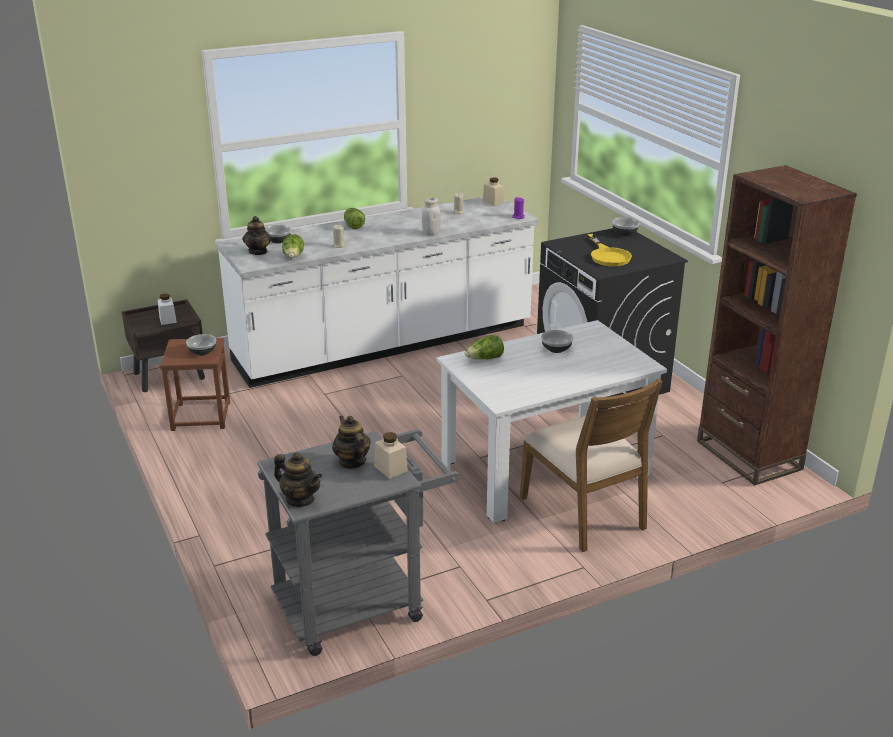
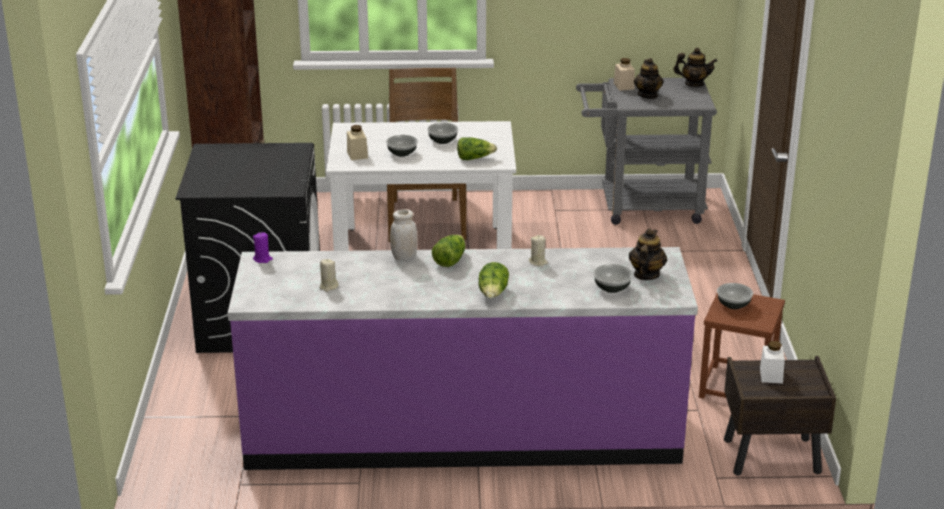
camera: 155 degrees left, 0 degrees up
(293, 257) = (605, 256): lettuce -> lettuce (450, 260)
(300, 499) = (694, 84): teapot -> teapot turned 135 degrees clockwise
(385, 345) = (462, 433): white counter -> purple counter
(493, 202) = (257, 295): beige jar -> beige jar (357, 155)
(608, 256) = (263, 164): yellow frying pan -> none
(624, 233) = (196, 187): bowl -> bowl (443, 141)

